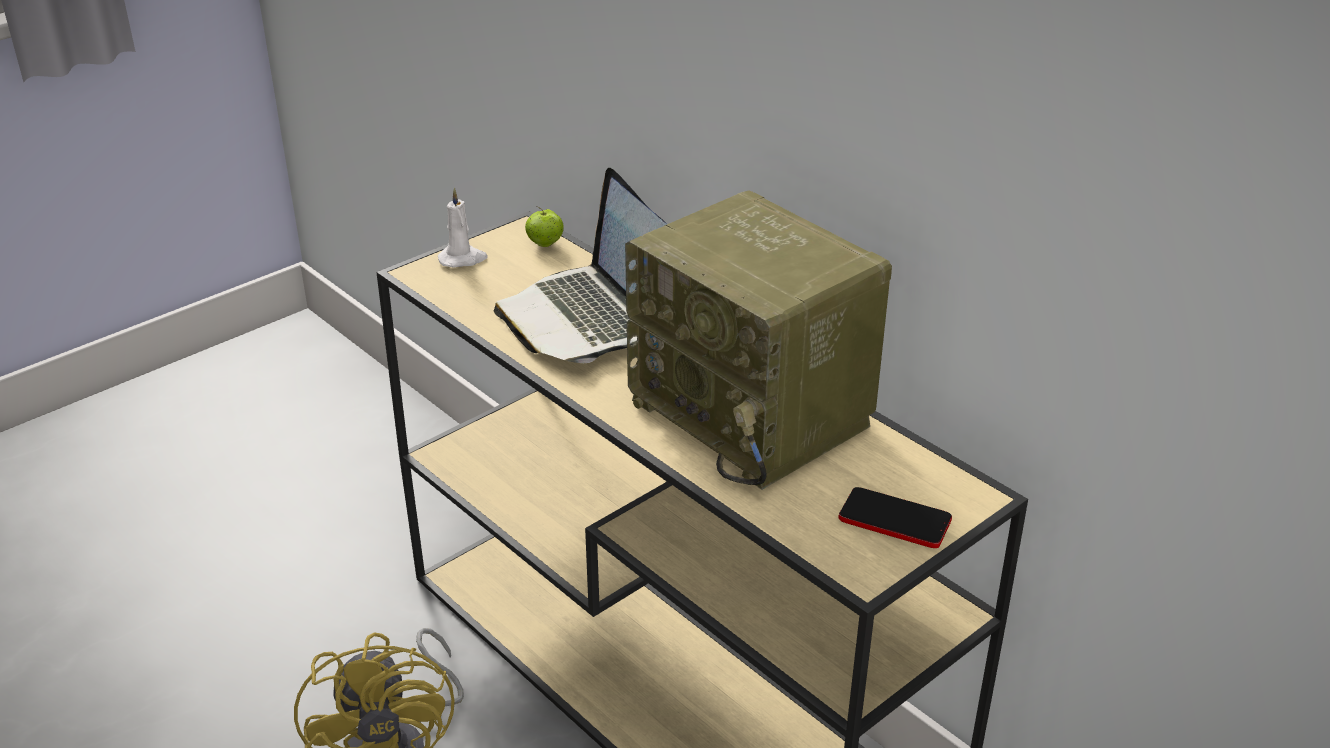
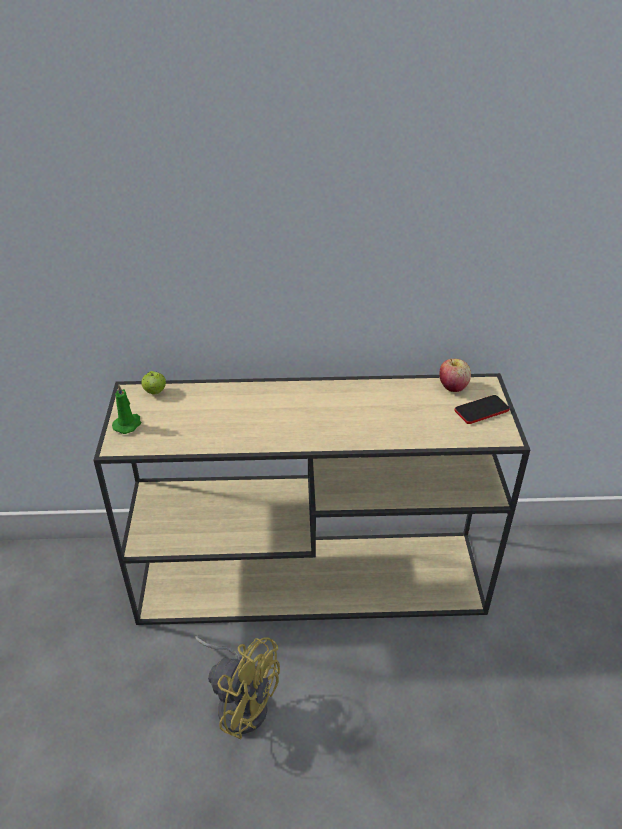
camera: 50 degrees left, 5 degrees up
(463, 259) = (128, 424): white candle -> green candle
(586, 318) = (237, 413): laptop -> none
(755, 414) = (373, 406): radio -> none
(911, 466) = (452, 387): none -> apple

